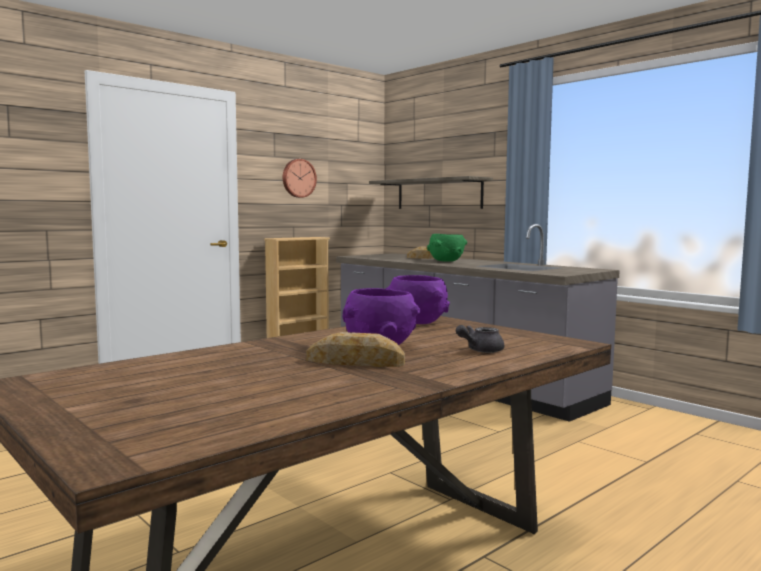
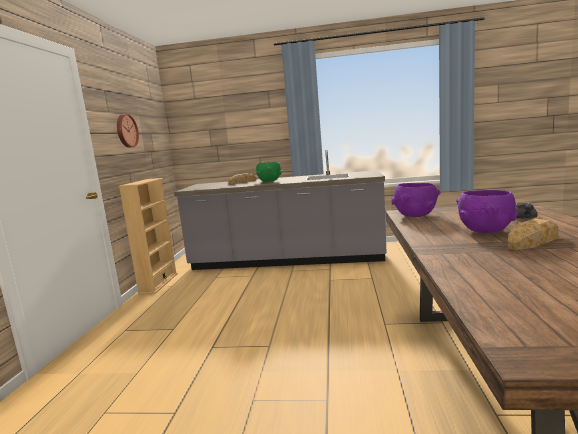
camera: 40 degrees left, 5 degrees up
(438, 194) = (225, 136): shelf -> none

